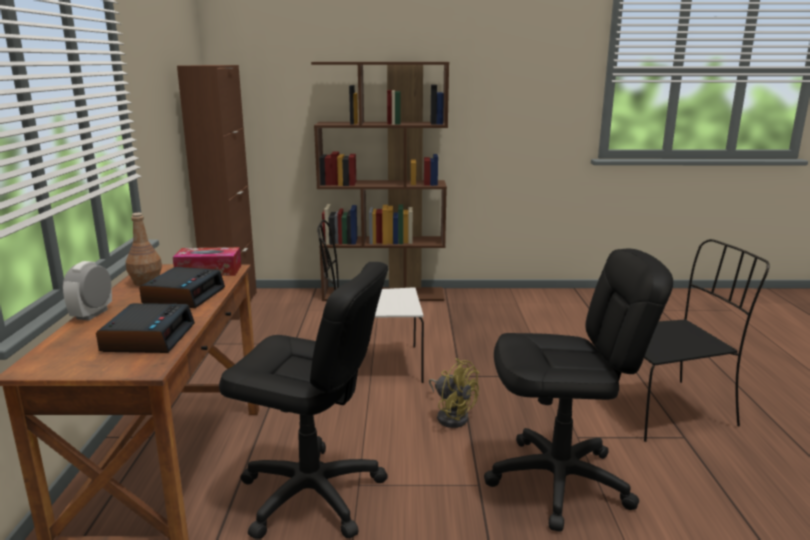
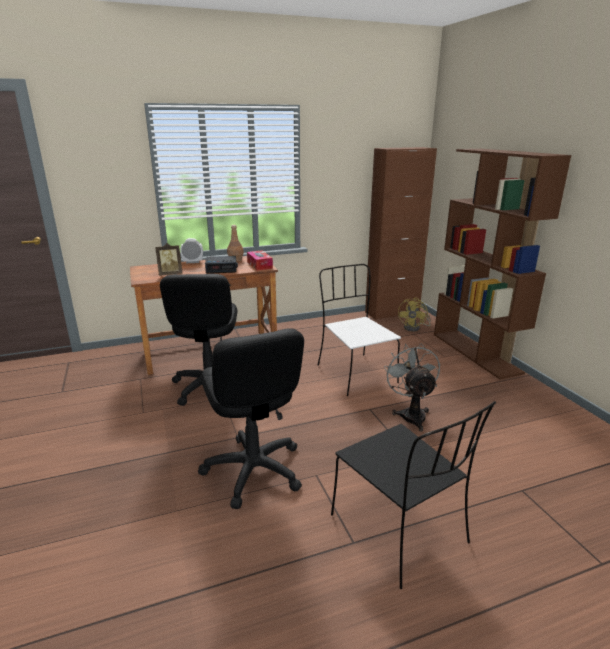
camera: 70 degrees right, 5 degrees up
(148, 337) = (170, 274): alarm clock -> picture frame
(452, 416) = (311, 414): yellow fan -> yellow fan (415, 328)
(483, 357) = (411, 414): none -> grey fan

